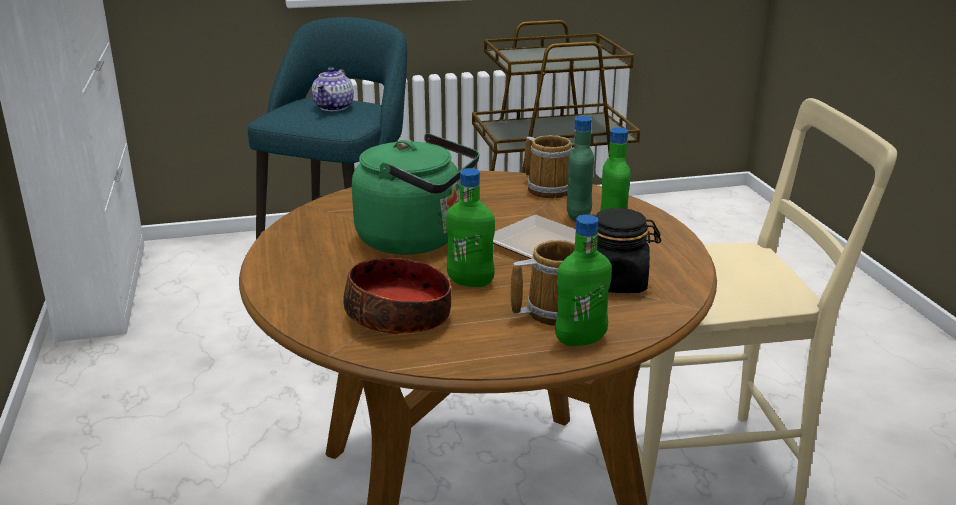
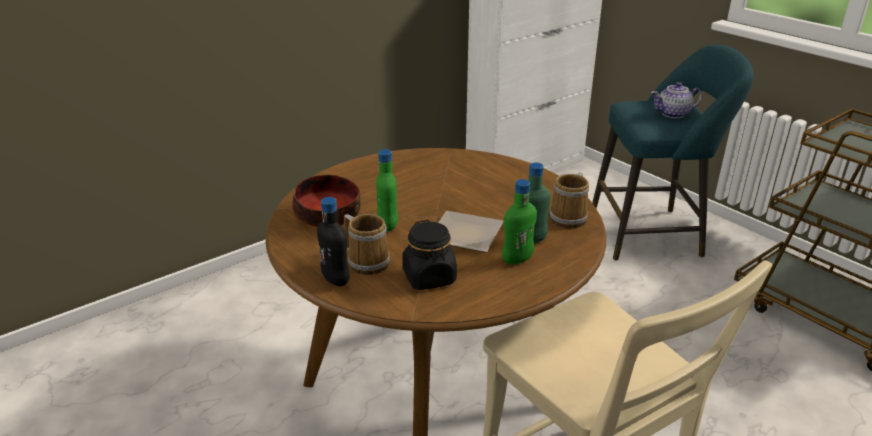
camera: 65 degrees right, 5 degrees up
(416, 240) = (433, 193): green kettle -> none
(580, 340) = (335, 280): green bottle -> black bottle

